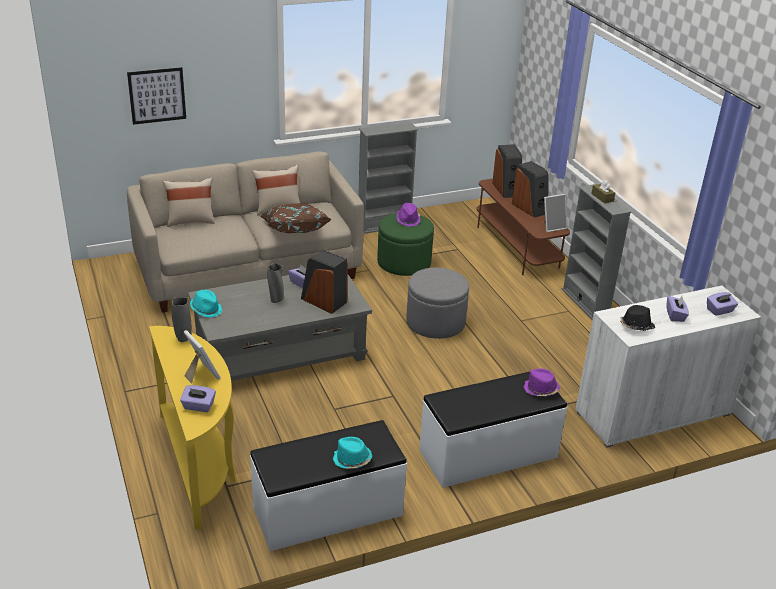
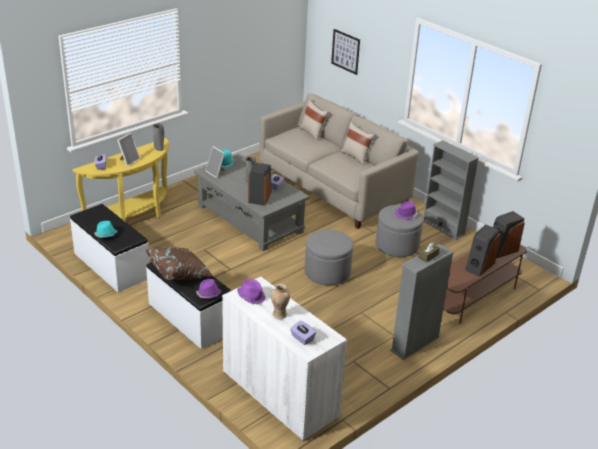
camera: 70 degrees right, 0 degrees up
(294, 229) = (333, 168): brown pillow -> brown pillow (180, 273)
(404, 263) = (397, 245): green ottoman -> grey ottoman
(552, 226) = (457, 281): picture frame -> picture frame (216, 173)
(635, 326) = (251, 296): black hat -> purple hat
(675, 315) = (279, 315): purple tissue box -> vase

